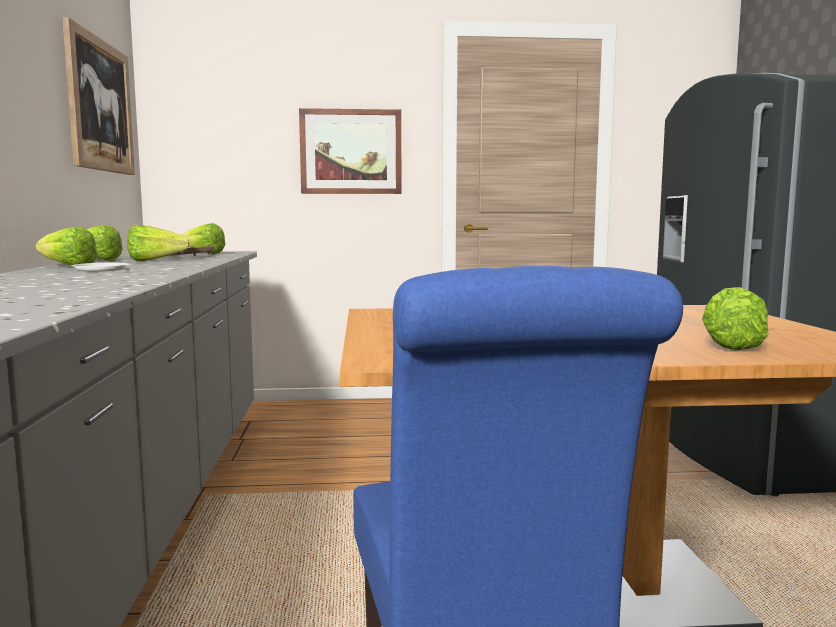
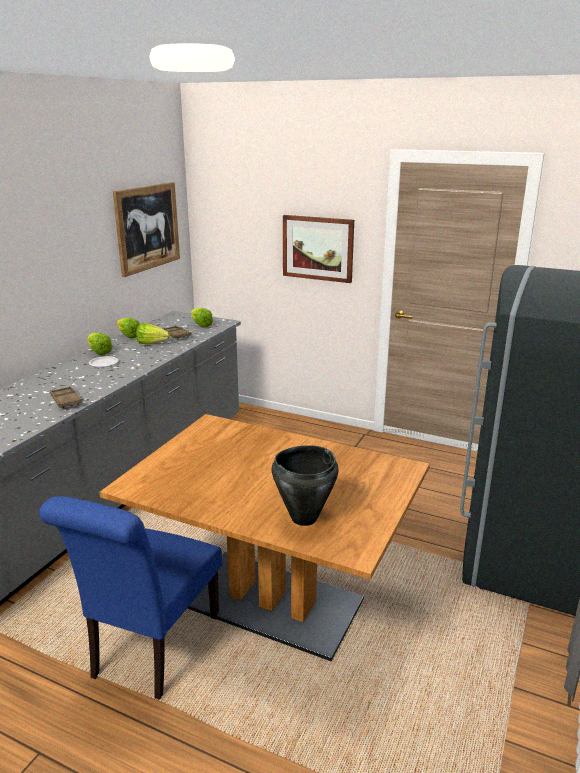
camera: 30 degrees right, 15 degrees up
(96, 286) = (66, 400): none -> brown tray
(732, 343) = (303, 518): lettuce -> black cooking pot

